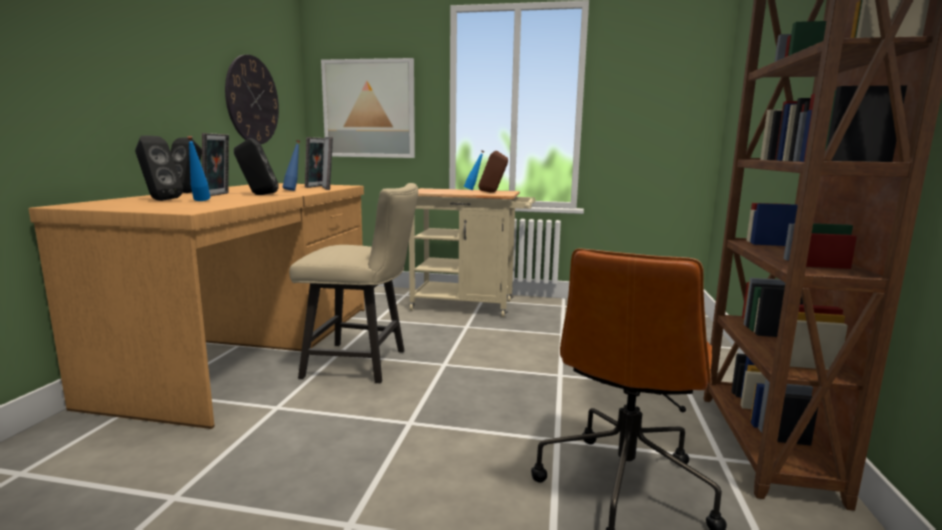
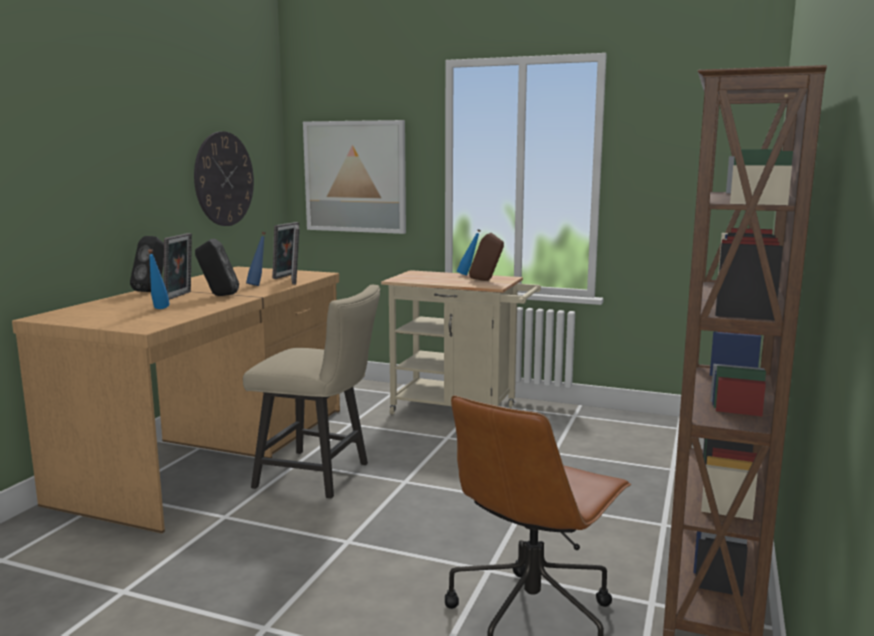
camera: 10 degrees right, 0 degrees up
(159, 200) = (123, 307): black speaker -> none

